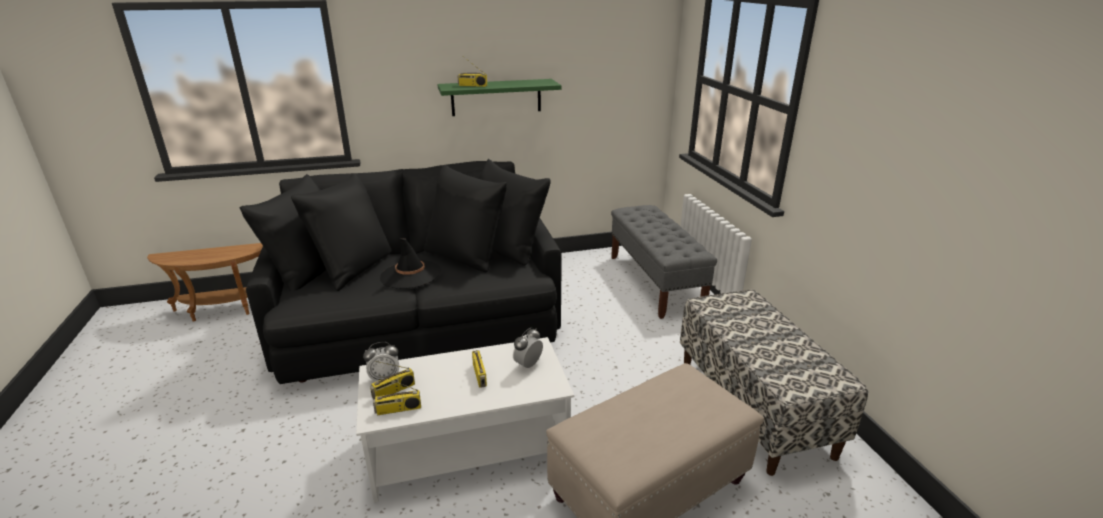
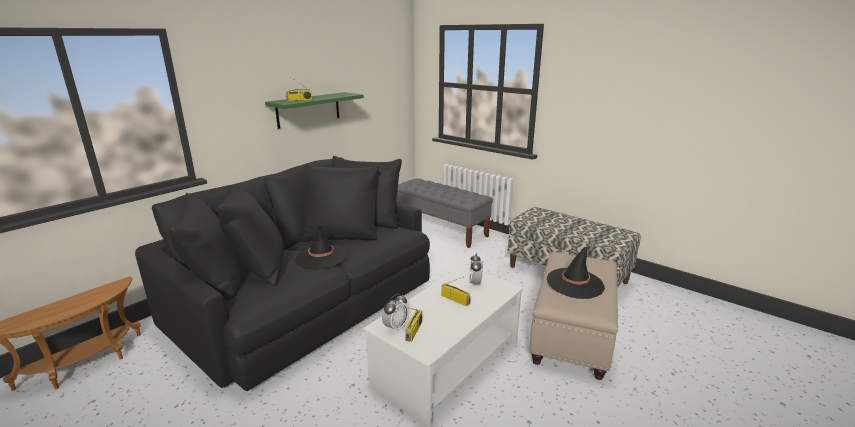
camera: 35 degrees left, 5 degrees down
(398, 409) = (434, 339): radio -> none
(645, 419) = (575, 283): none -> black hat

